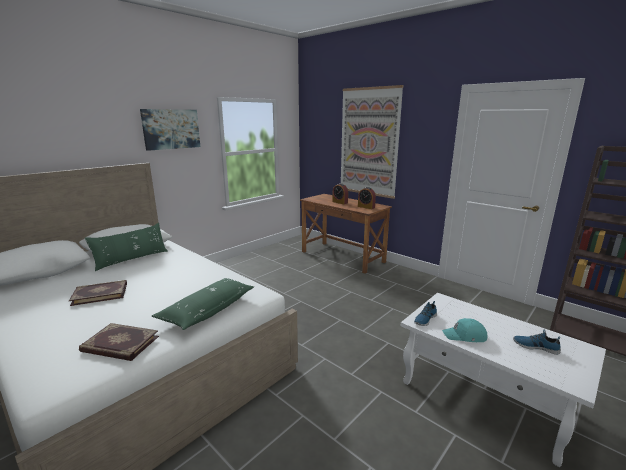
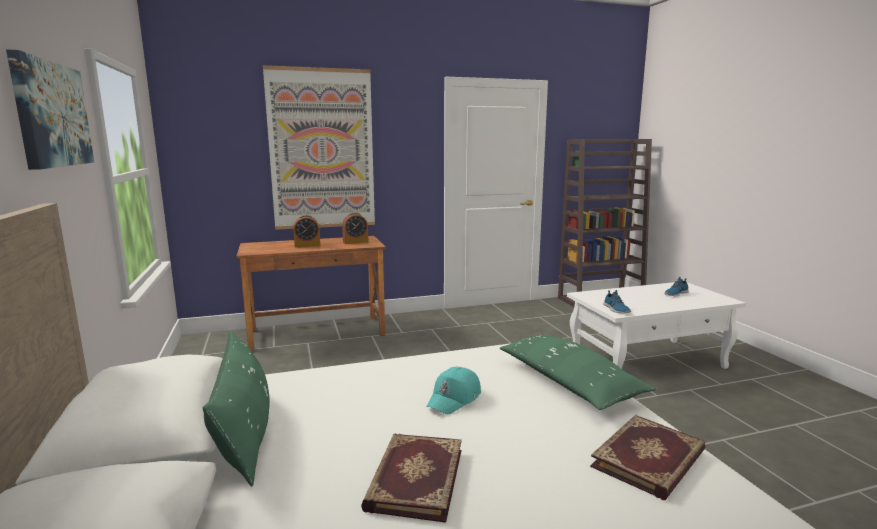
camera: 60 degrees left, 5 degrees down
(465, 336) = (652, 306): turquoise cap -> turquoise cap (455, 399)

